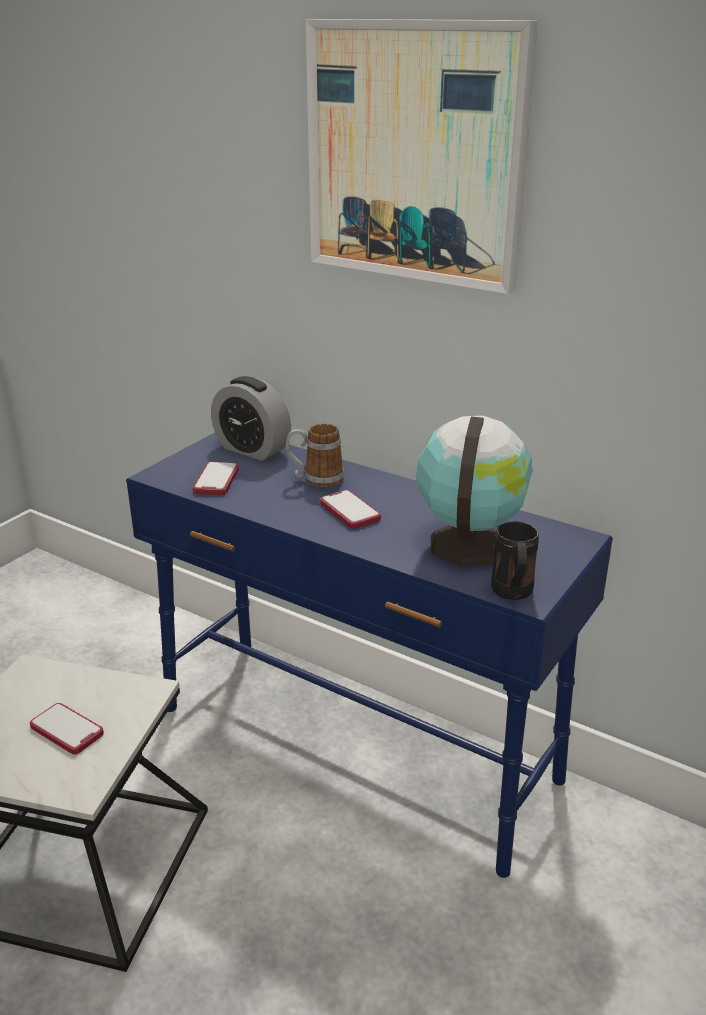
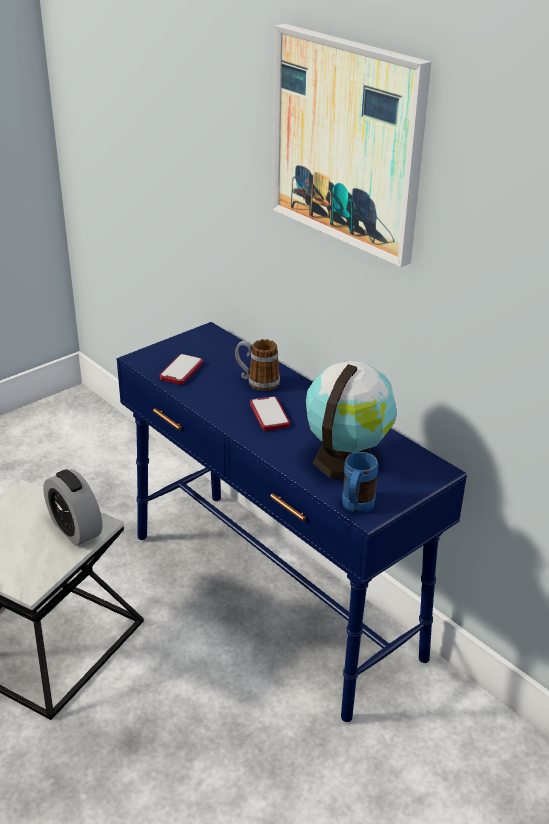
camera: 15 degrees right, 5 degrees up
(67, 730) = (34, 542): phone -> none
(252, 449) = (221, 346): alarm clock -> alarm clock (75, 529)
(512, 594) = (355, 508): black mug -> blue mug

